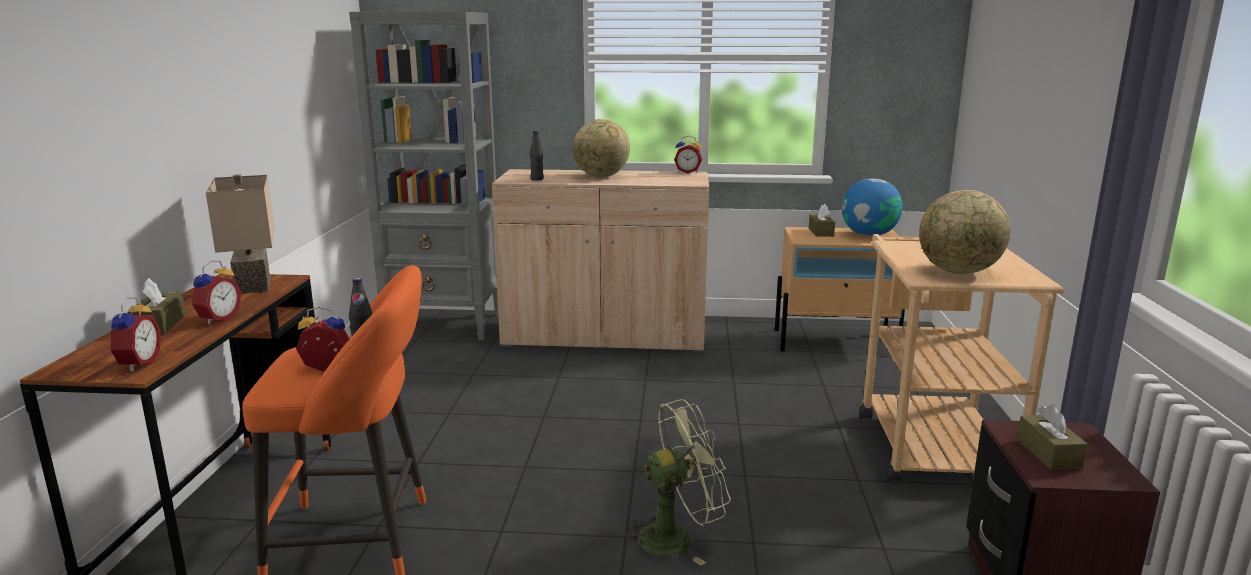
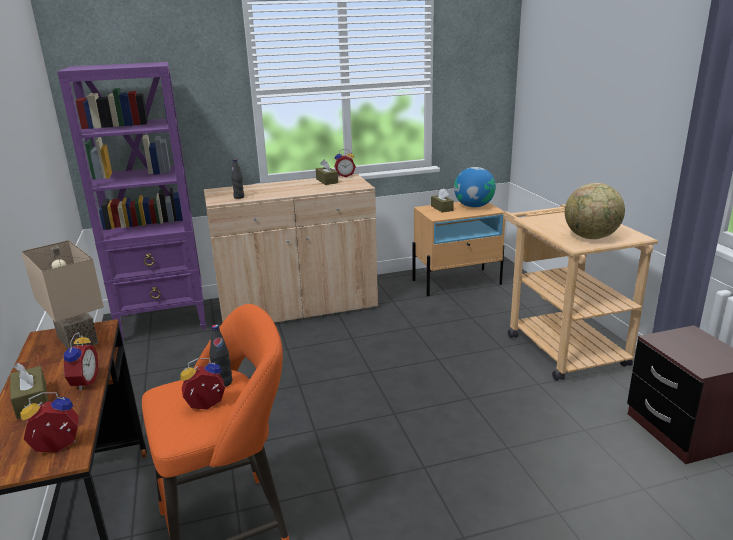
camera: 20 degrees left, 5 degrees up
(137, 364) = (57, 449): alarm clock -> alarm clock turned 90 degrees counterclockwise
(445, 325) = (165, 321): grey bookcase -> purple bookcase
(601, 177) = (286, 188): globe -> none
(676, 537) = (457, 458): green fan -> none
(1048, 453) = (691, 352): brown tissue box -> brown tissue box (327, 181)

